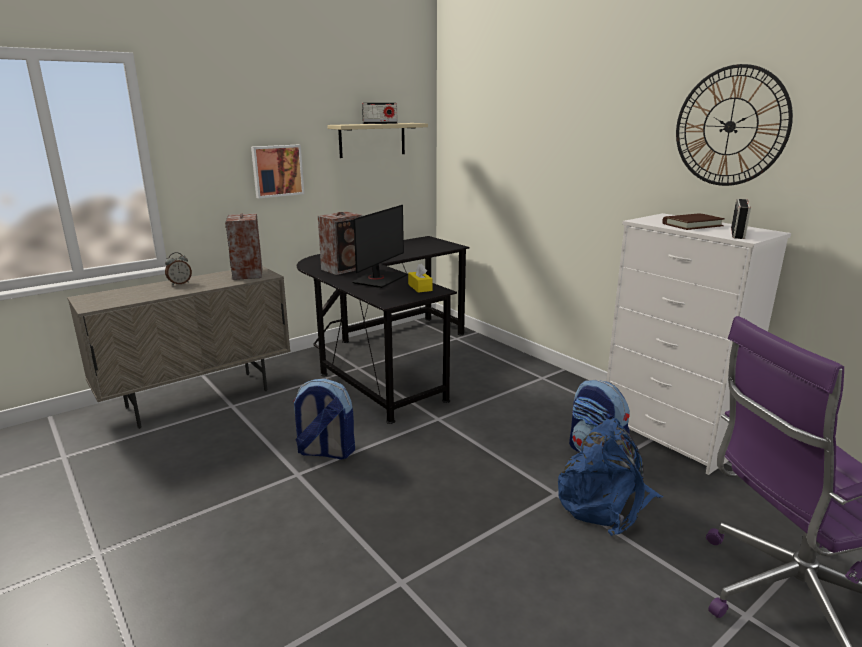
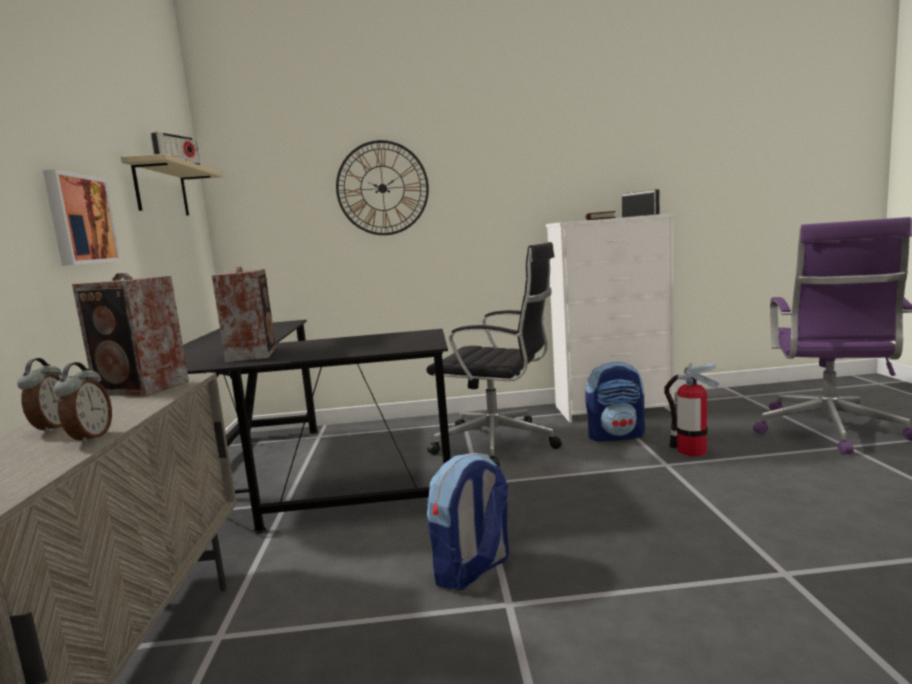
camera: 55 degrees left, 10 degrees down
(166, 293) = (89, 438): none -> alarm clock
(379, 279) = (335, 345): monitor -> none
(420, 287) = (402, 335): yellow tissue box -> none
(515, 405) = (499, 444): none -> black office chair
(605, 502) = (691, 451): blue backpack -> fire extinguisher
(730, 126) = (583, 145): wall clock -> wall clock (382, 188)

